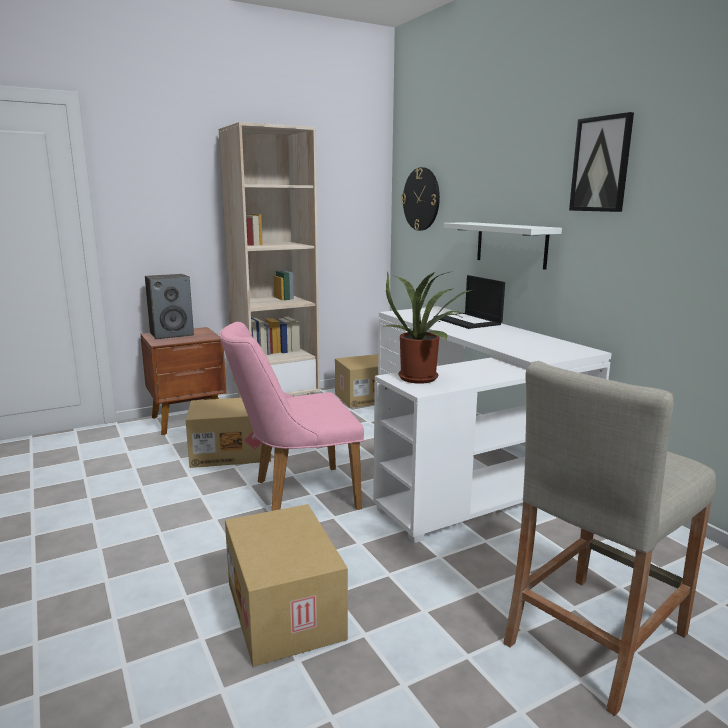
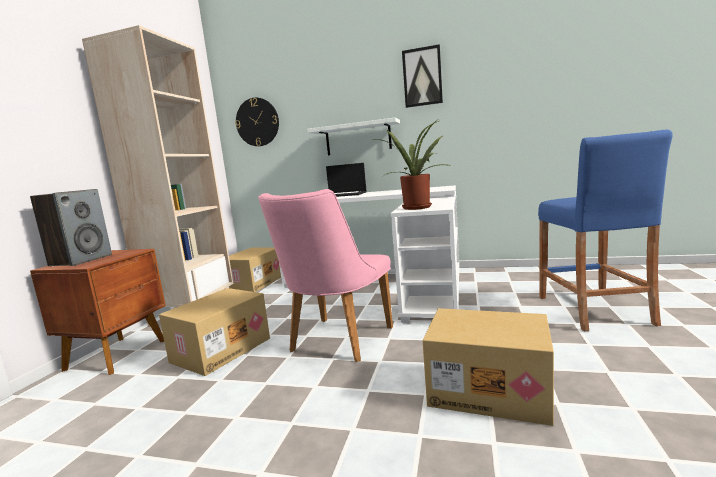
camera: 45 degrees left, 5 degrees down
(594, 637) = (593, 310): beige stool -> blue stool

